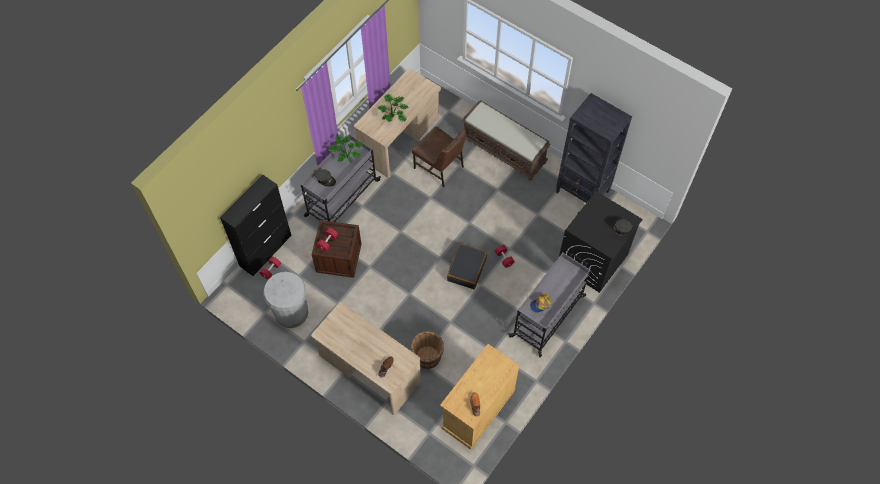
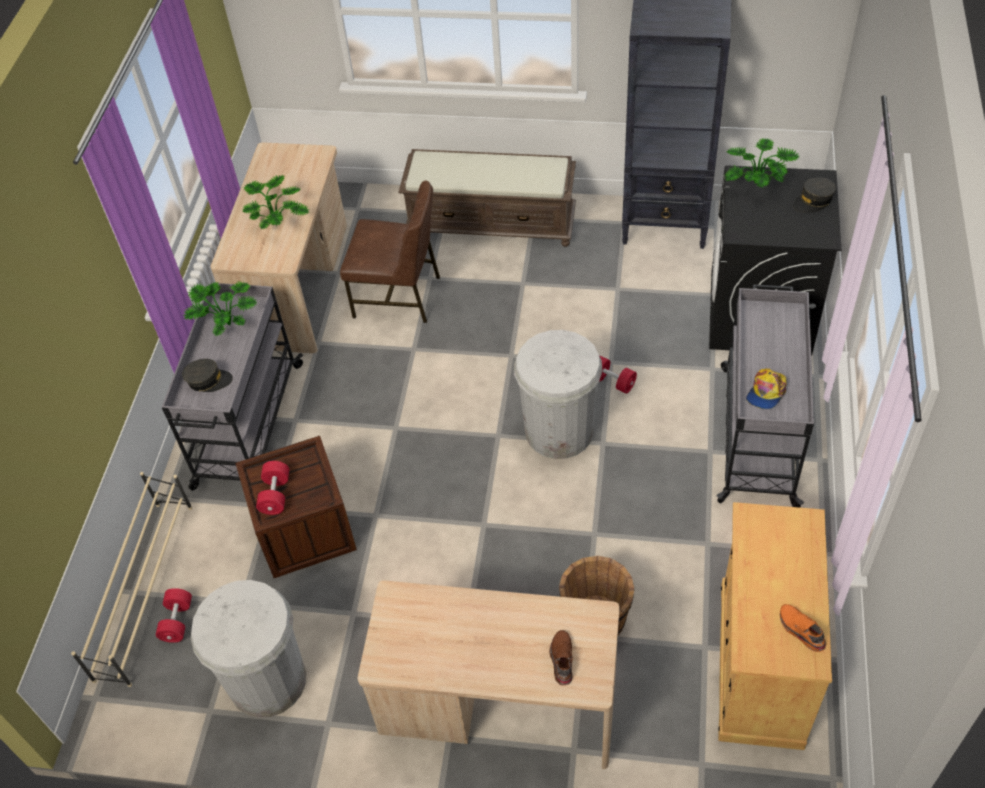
camera: 25 degrees left, 10 degrees down
(266, 250) = (145, 589): black cabinet -> beige shoe rack
(466, 269) = (559, 431): black suitcase -> white trash can
(601, 208) = (757, 185): none -> potted plant

